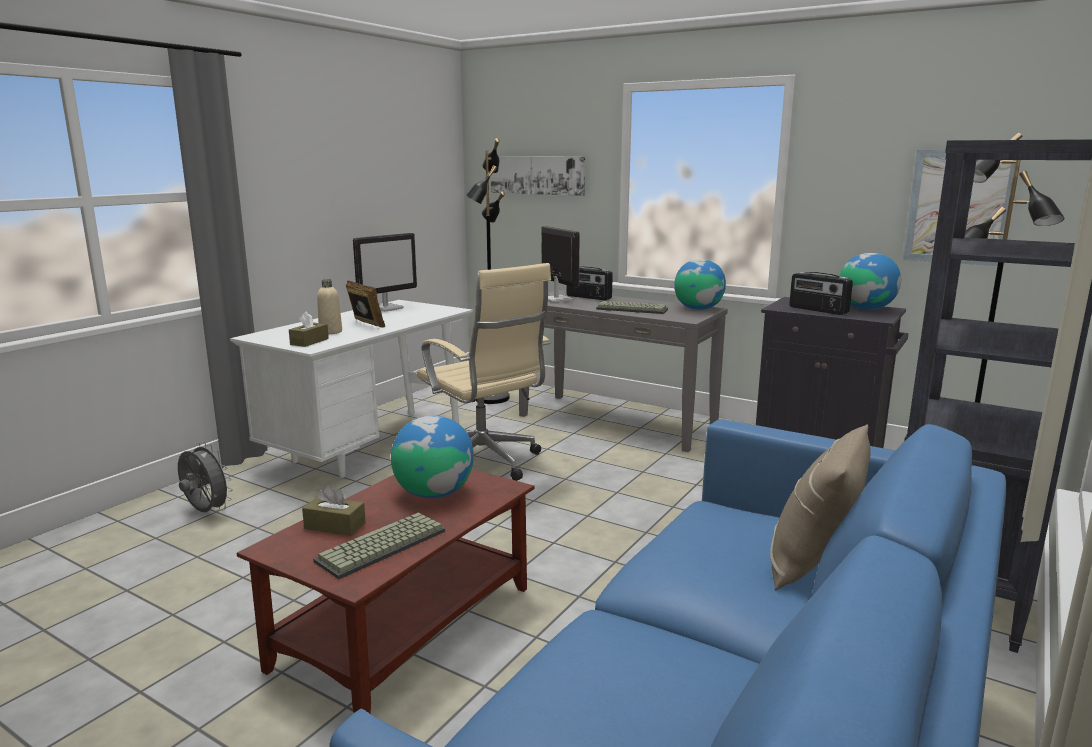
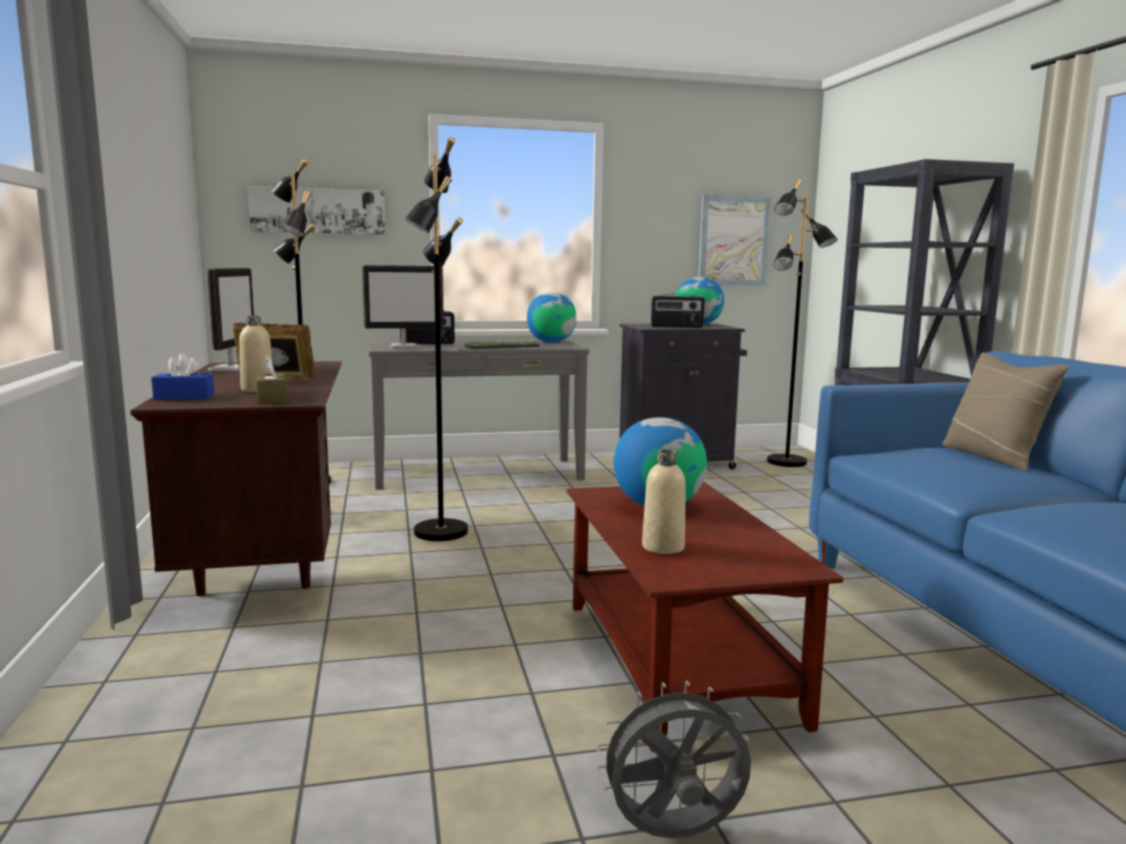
camera: 45 degrees left, 5 degrees down
(205, 512) = (202, 677): grey fan -> grey fan (674, 835)
(281, 331) = (184, 397): none -> blue tissue box
(335, 526) = (663, 547): brown tissue box -> beige bottle
(369, 446) = (267, 554): white desk -> brown desk
(382, 547) = (744, 544): keyboard -> none
(486, 464) = (439, 532): beige office chair -> black floor lamp
(556, 299) = (404, 346): monitor -> monitor turned 150 degrees clockwise

